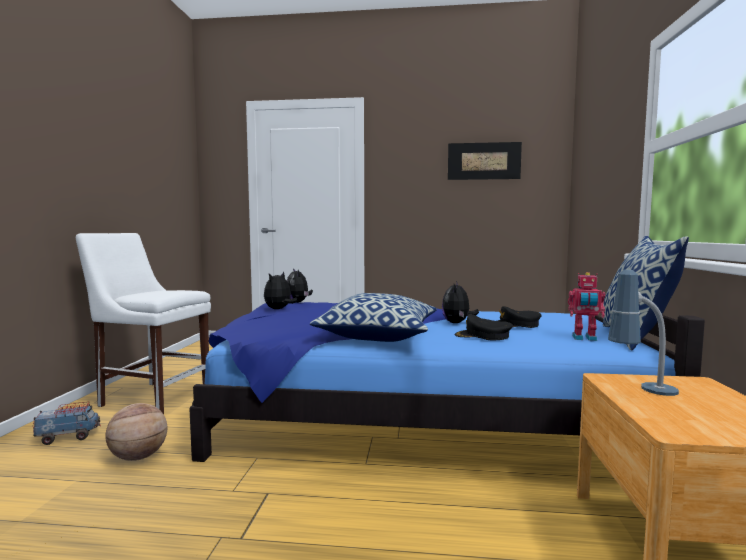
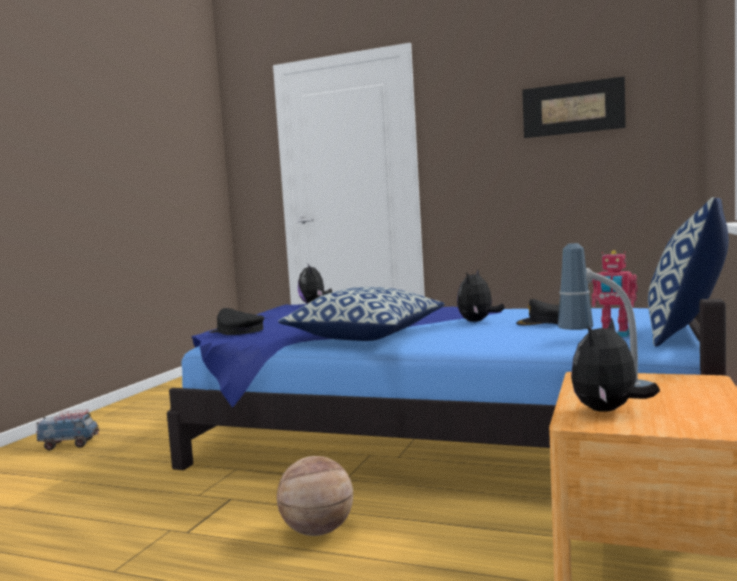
camera: 15 degrees right, 0 degrees up
(139, 457) = (125, 464): basketball -> basketball (318, 531)
(152, 397) = (160, 411): white chair -> none
(279, 309) = (284, 311): plush toy -> plush toy (608, 411)
(483, 336) = (488, 334): black cap -> black cap (237, 331)

